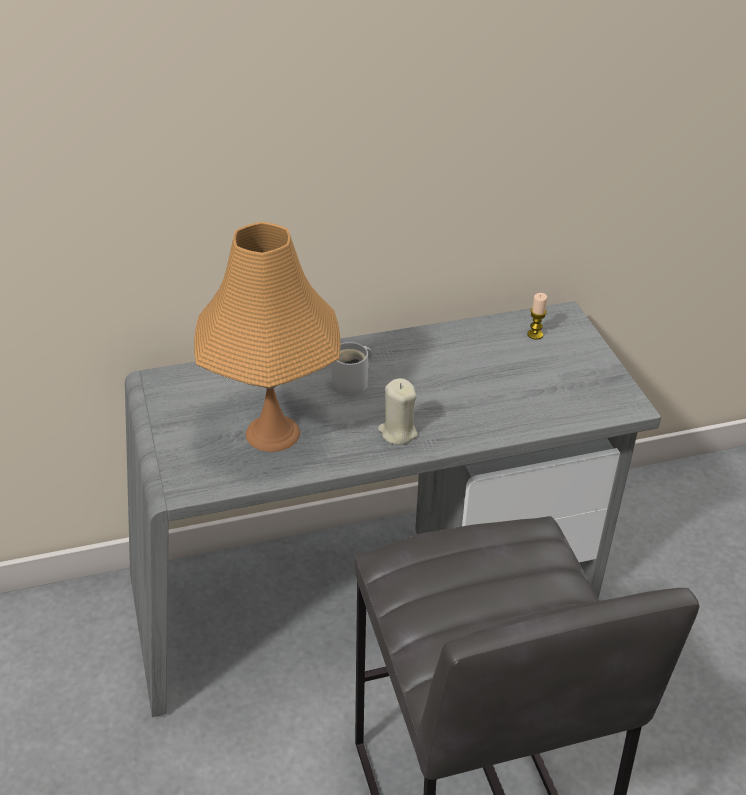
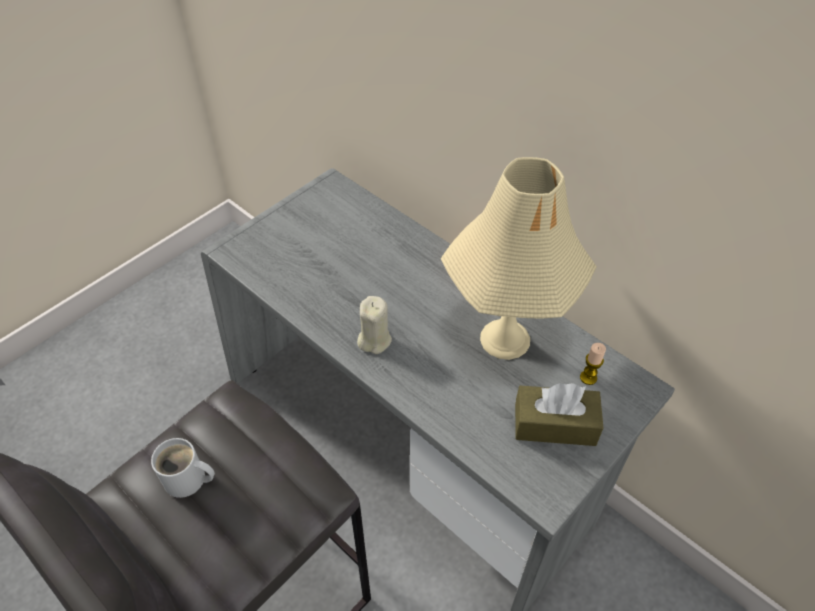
camera: 60 degrees right, 10 degrees up
(273, 433) = (320, 268): orange table lamp -> none
(353, 383) = (413, 285): white mug -> white mug (188, 481)
(461, 358) = (505, 339): none -> beige table lamp
(566, 371) = (554, 424): none -> brown tissue box

